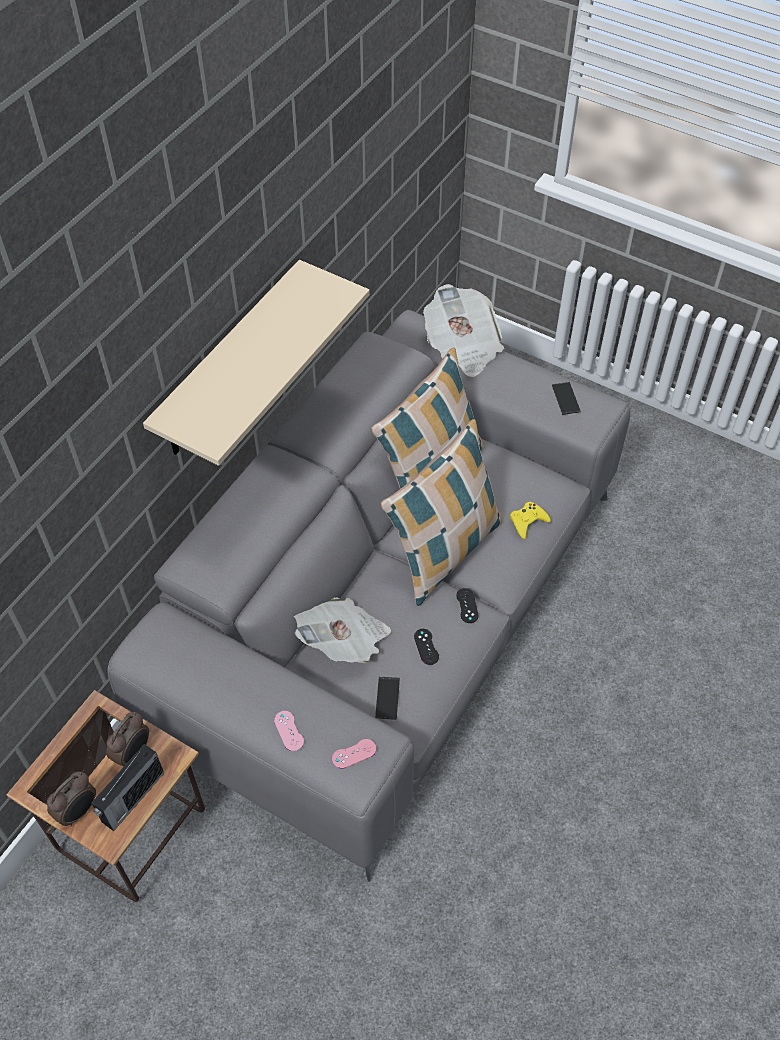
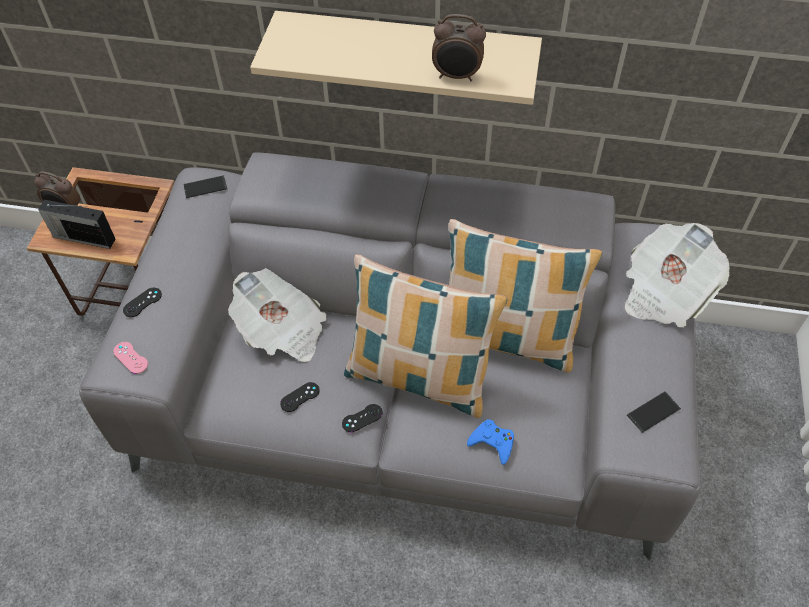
camera: 70 degrees right, 0 degrees up
(133, 753) = (123, 224): alarm clock -> alarm clock (457, 76)
(289, 731) = (142, 302): pink game controller -> black game controller
(387, 698) = (233, 383): phone -> phone (205, 187)
(528, 522) = (492, 443): yellow game controller -> blue game controller

